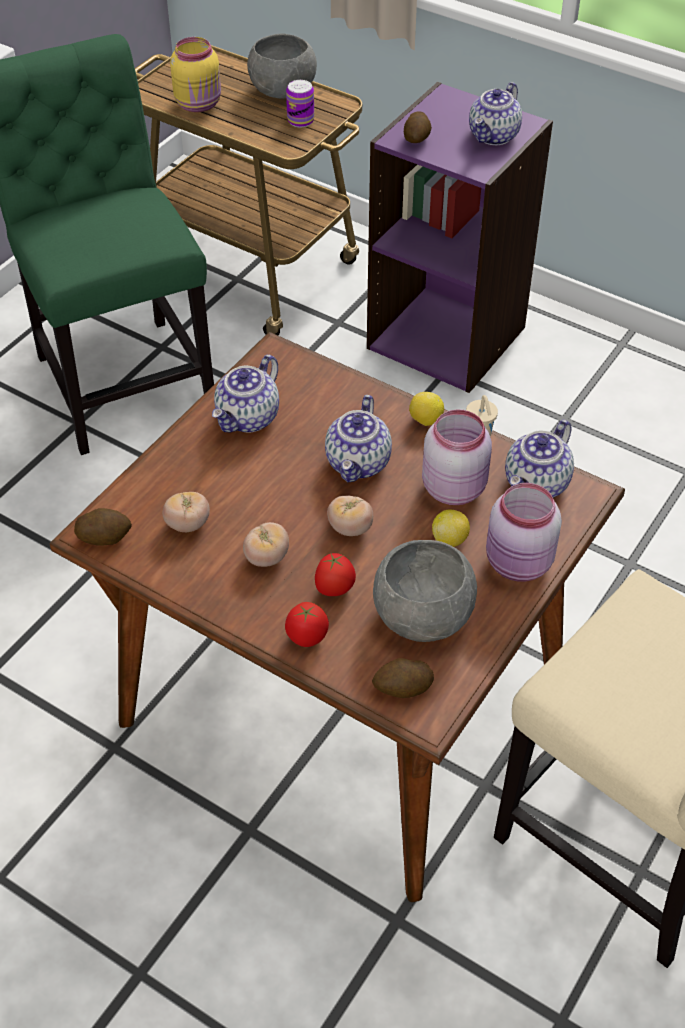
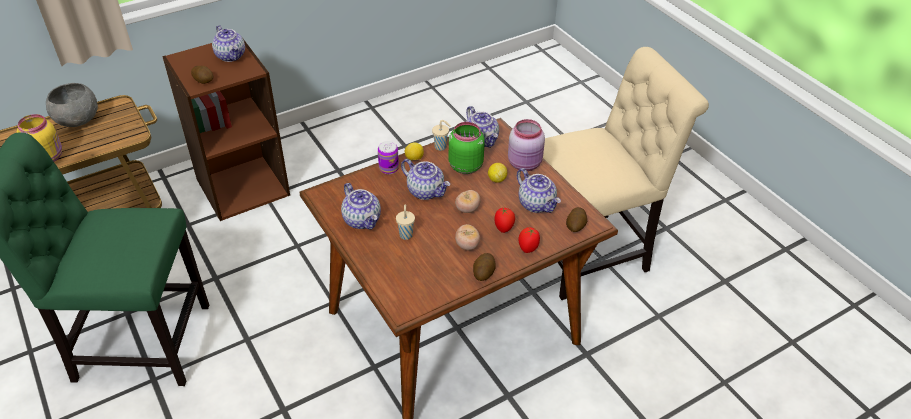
camera: 65 degrees left, 5 degrees down
(104, 537) = (409, 305): potato -> potato (483, 272)
(188, 524) = (424, 268): tomato -> none
(247, 477) = (406, 234): none -> beige cup
(300, 120) = (114, 123): can -> can (388, 168)
(424, 615) = (537, 204): grey bowl -> teapot
(447, 337) = (242, 186): purple bookcase -> brown bookcase
(454, 487) = (465, 166): pink jar -> green jar

